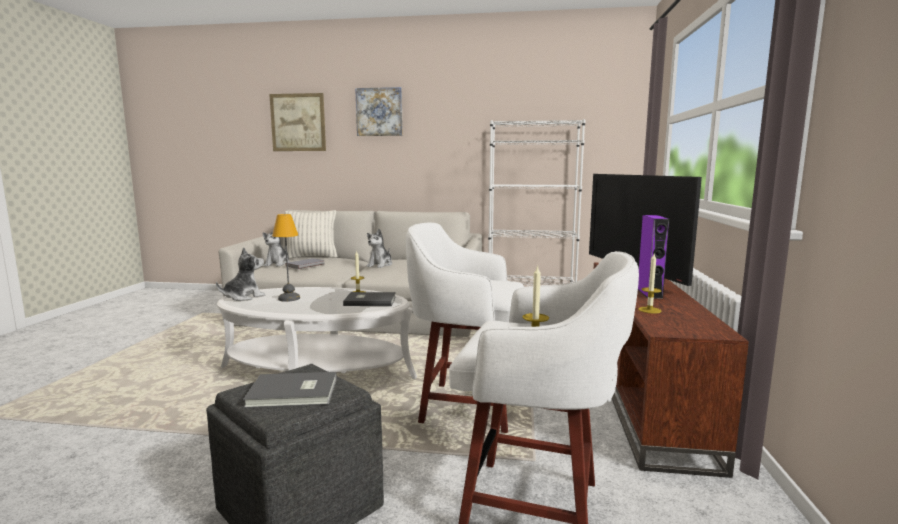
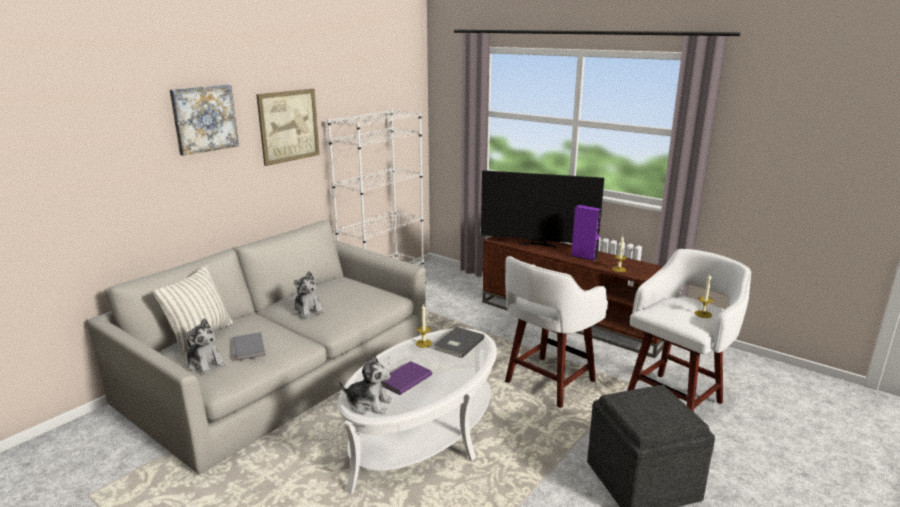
camera: 60 degrees left, 10 degrees up
(243, 297) = (368, 404): plush toy -> plush toy turned 120 degrees clockwise
(288, 298) = (404, 379): table lamp -> purple book
(294, 393) = (659, 408): grey book -> none
(298, 122) = (82, 149): picture -> picture (289, 126)

